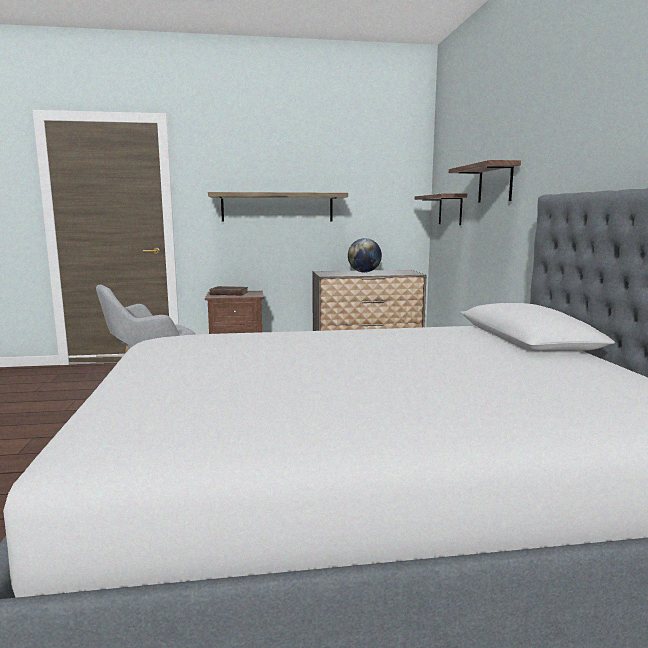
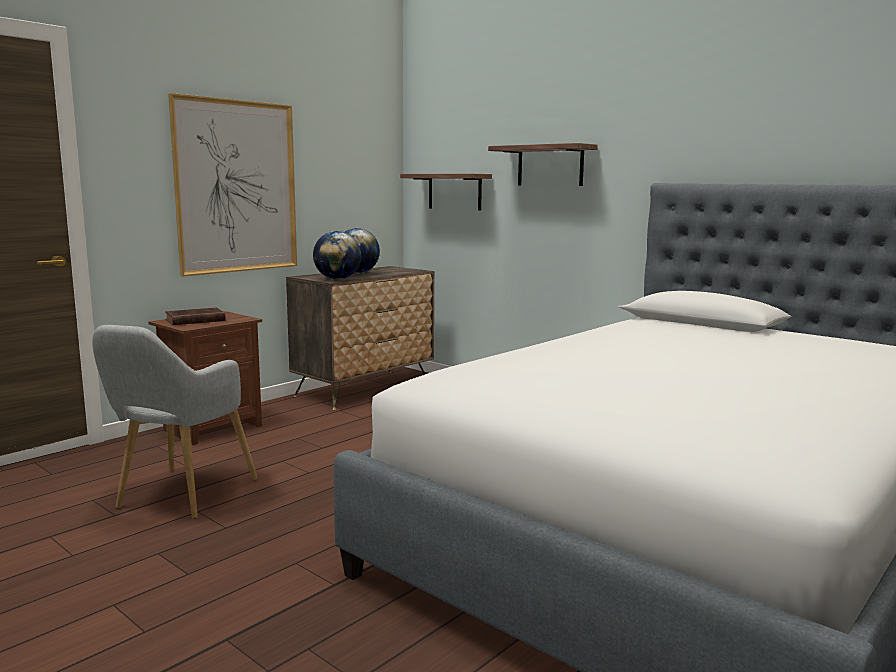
camera: 40 degrees left, 0 degrees up
(277, 207) = (237, 187): shelf -> picture
(334, 274) = (337, 279): none -> globe

